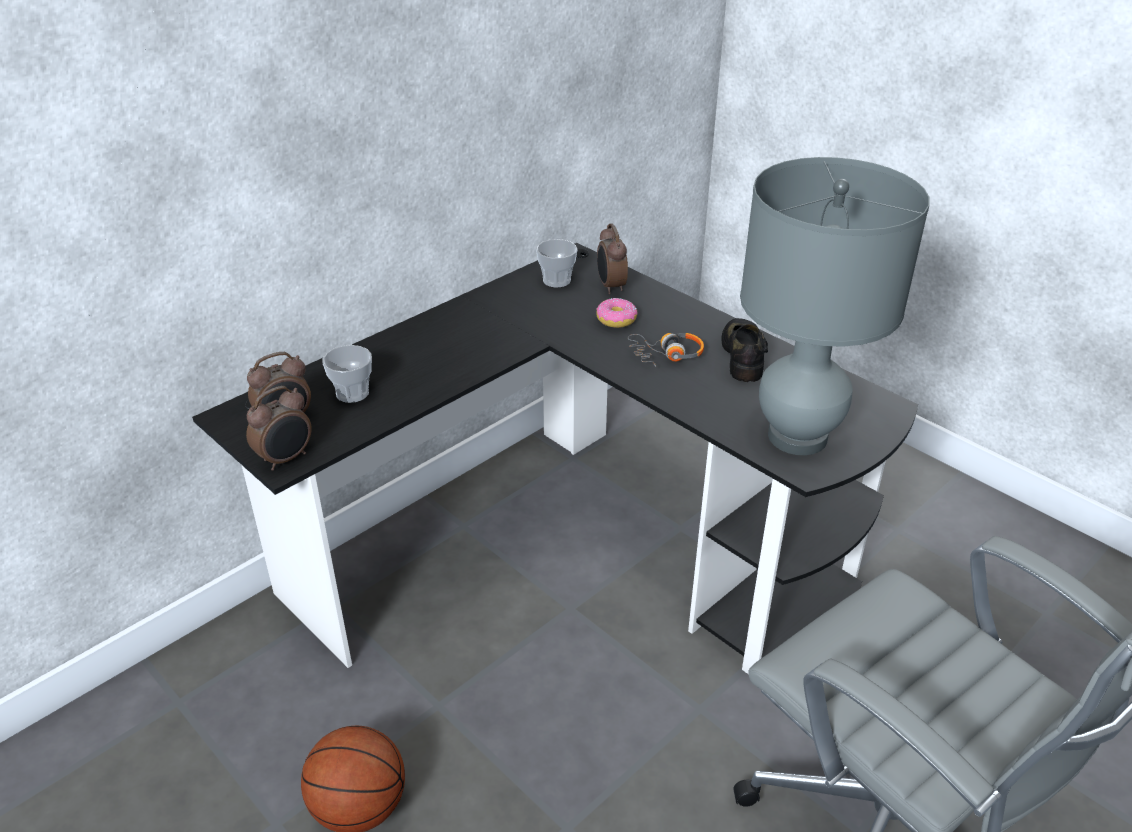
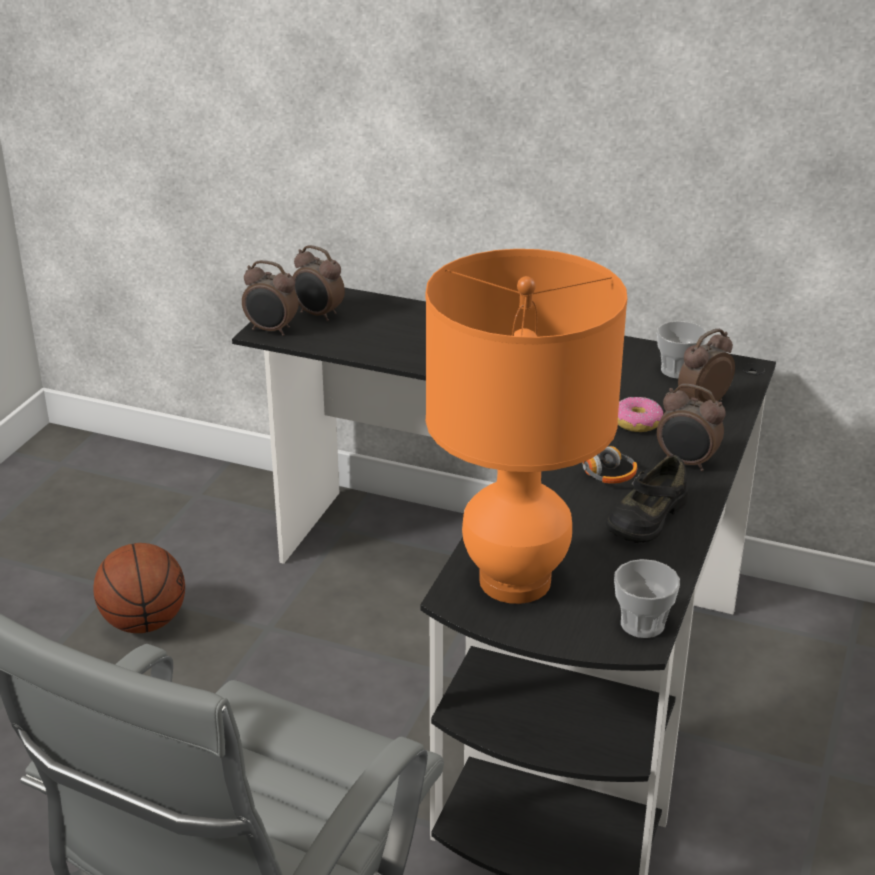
camera: 65 degrees right, 5 degrees down
(352, 393) = (381, 328): cup -> cup (642, 624)
(685, 318) = (686, 463): none -> alarm clock
(744, 356) = (646, 517): black shoe -> black shoe turned 150 degrees clockwise
(797, 436) = (515, 581): grey table lamp -> orange table lamp

